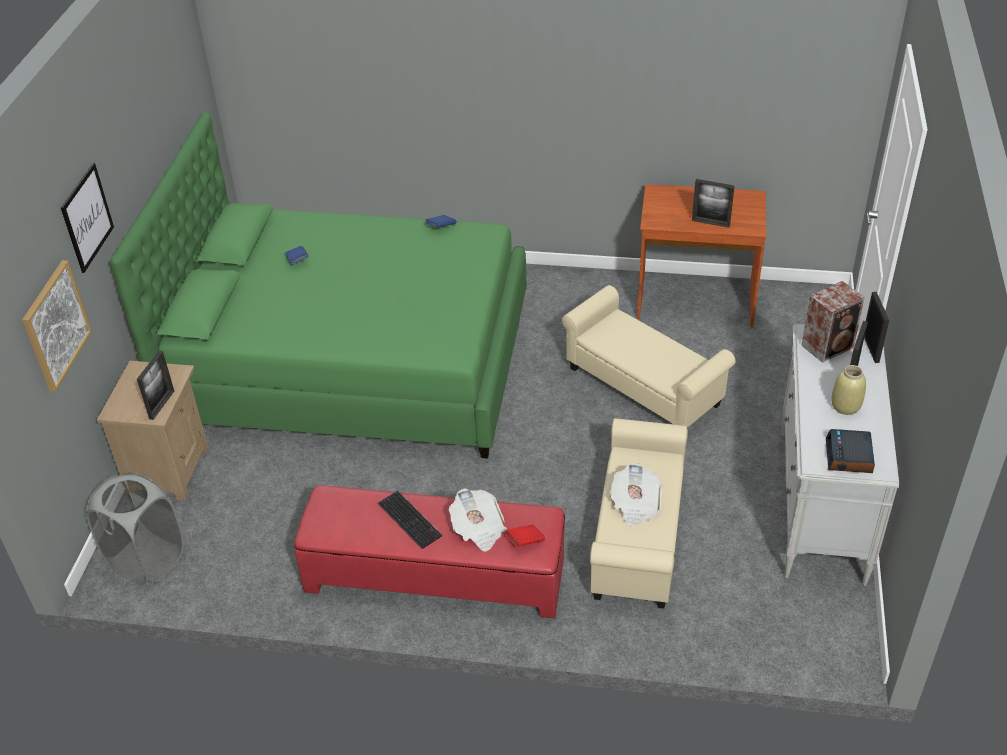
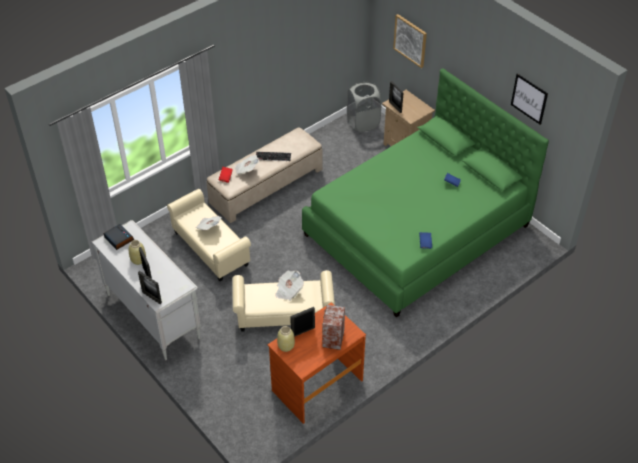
camera: 130 degrees right, 5 degrees up
(87, 217) = (448, 45): picture -> picture (529, 99)
(433, 574) = (266, 185): red bench -> beige bench
(631, 351) = (288, 290): none -> newspaper
(746, 222) = (286, 346): none -> beige vase
(829, 346) = (170, 285): speaker -> speaker (332, 339)

